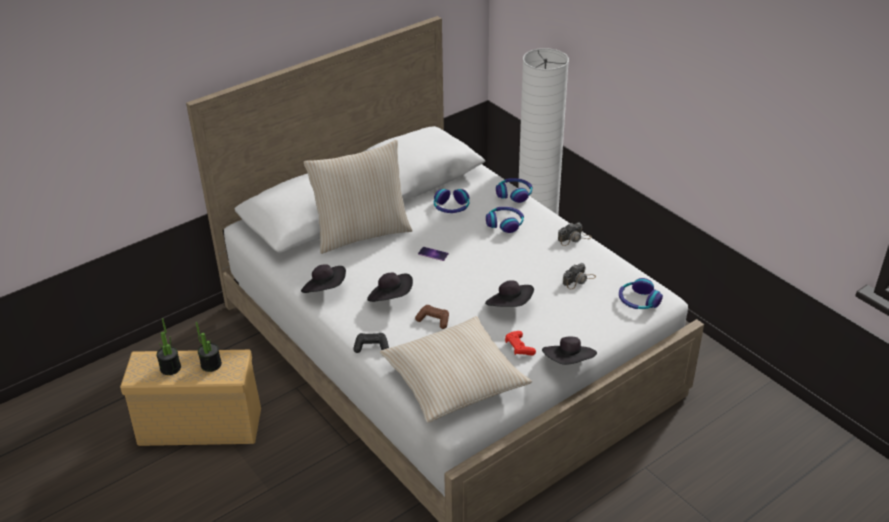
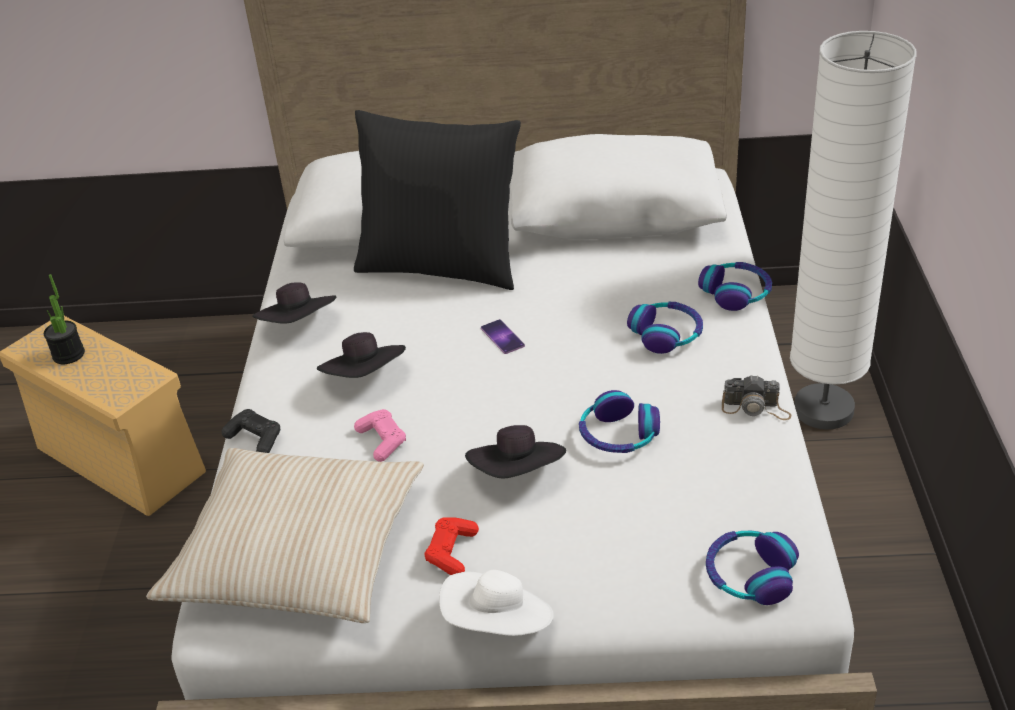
camera: 40 degrees right, 0 degrees up
(211, 364) = (112, 372): potted plant -> none
(362, 233) = (442, 265): beige pillow -> black pillow
(433, 320) = (382, 441): brown game controller -> pink game controller
(451, 207) = (612, 276): headphones -> headphones (618, 435)
(569, 363) = (498, 624): black hat -> white hat
(579, 280) = (682, 484): camera -> none

